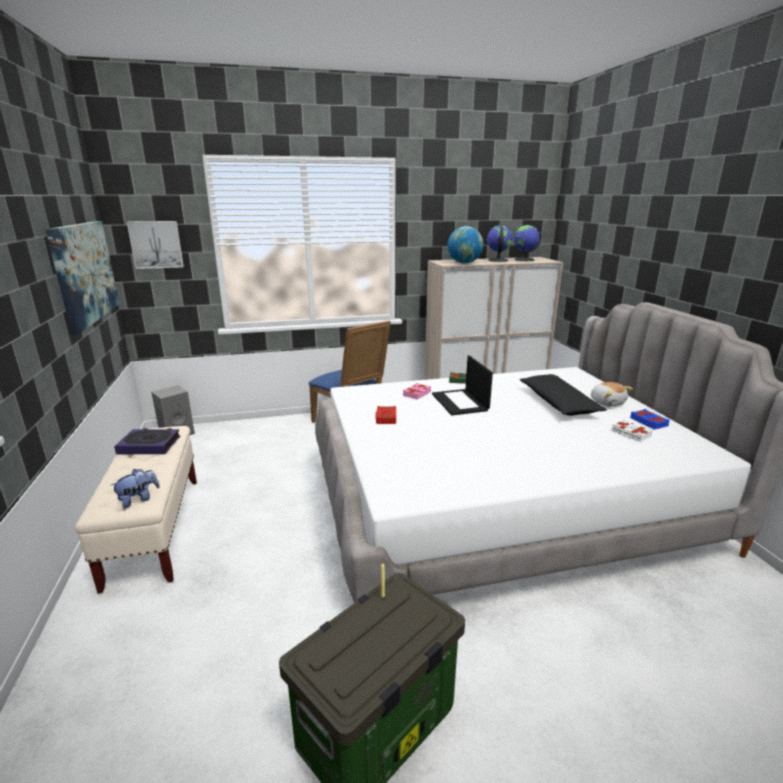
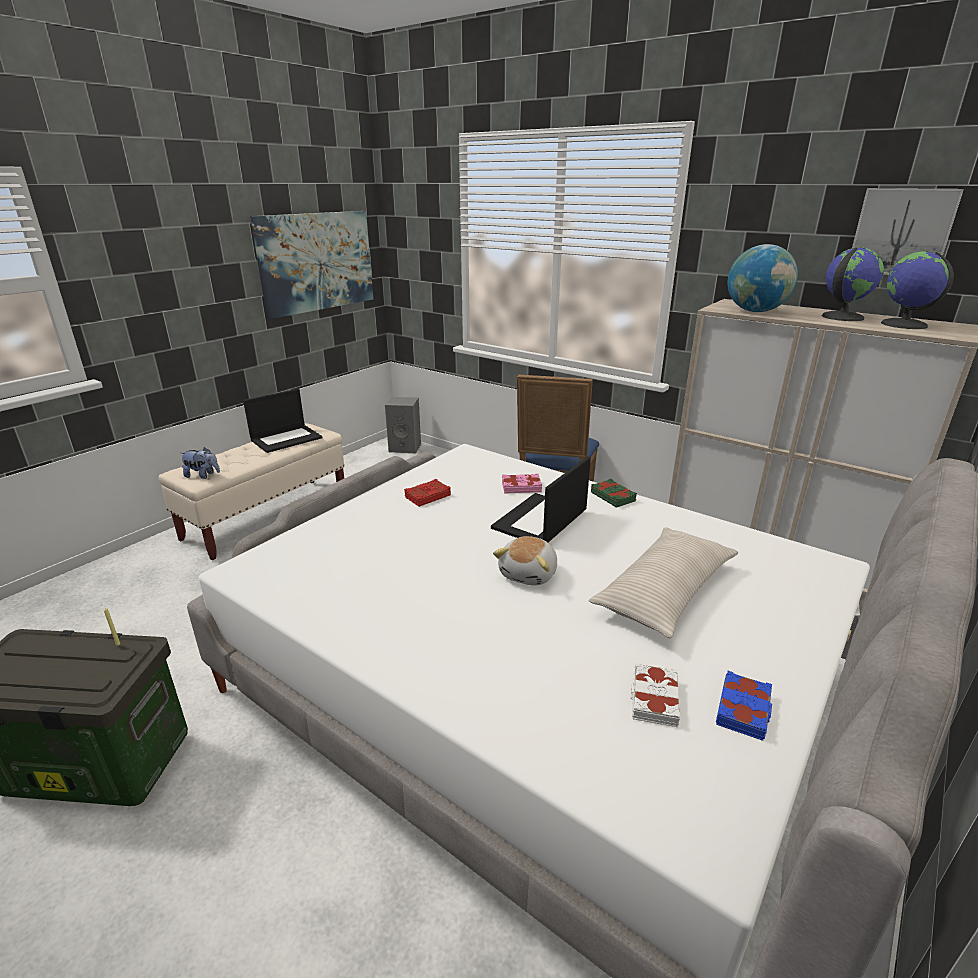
camera: 50 degrees right, 5 degrees up
(149, 445) = (286, 438): book -> laptop
(156, 244) = (415, 240): picture -> picture (902, 232)
(558, 403) = (665, 592): black pillow -> beige pillow
(607, 403) = (753, 638): plush toy -> plush toy (529, 574)

